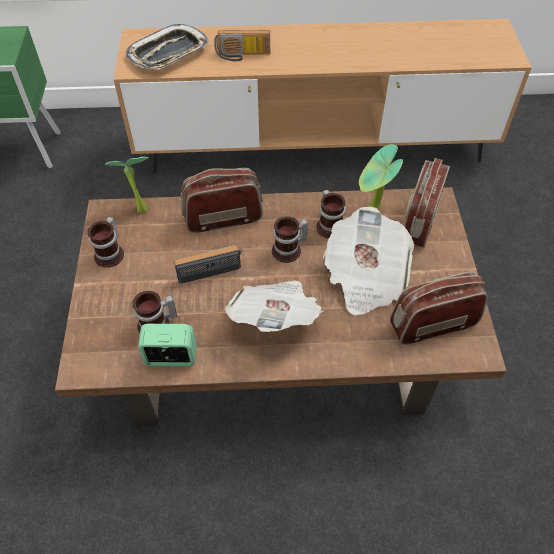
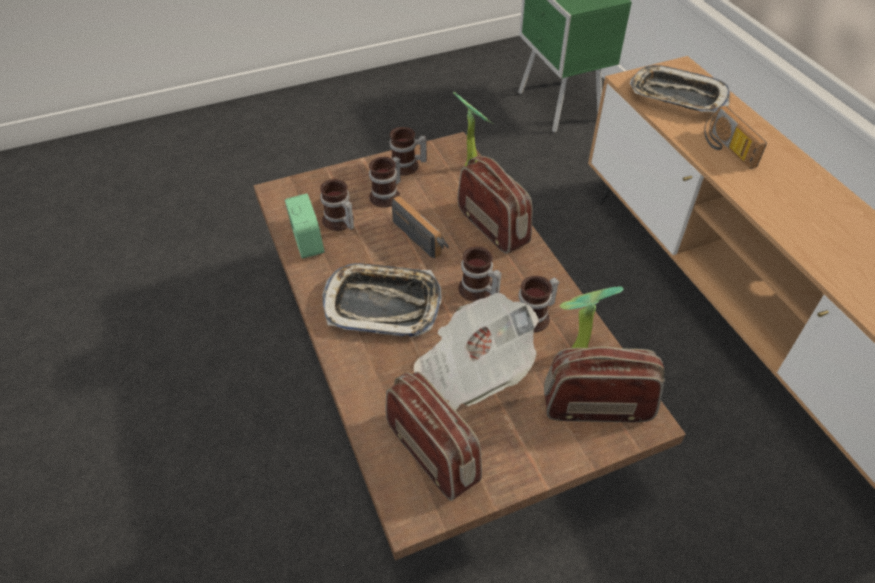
camera: 70 degrees right, 5 degrees down
(142, 278) = (388, 195): none -> mug
(276, 318) = (382, 304): newspaper -> tray

